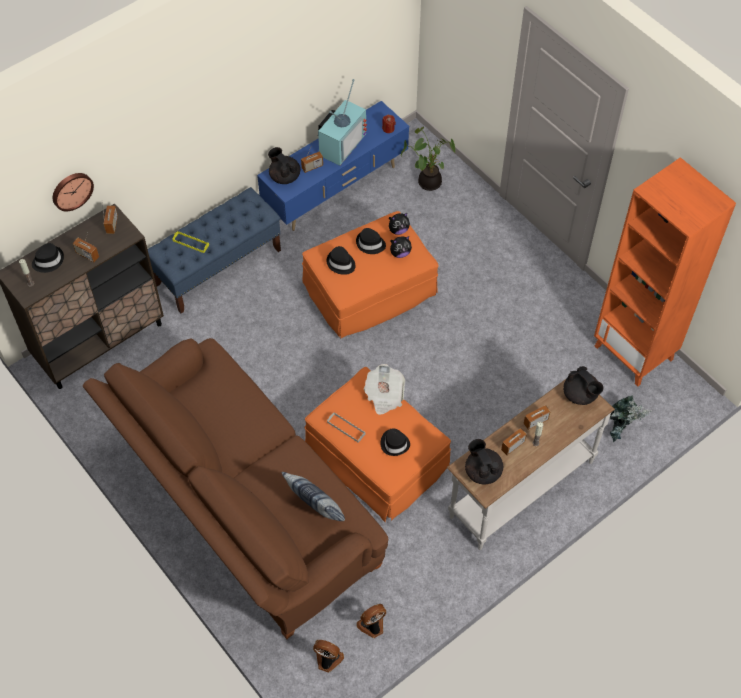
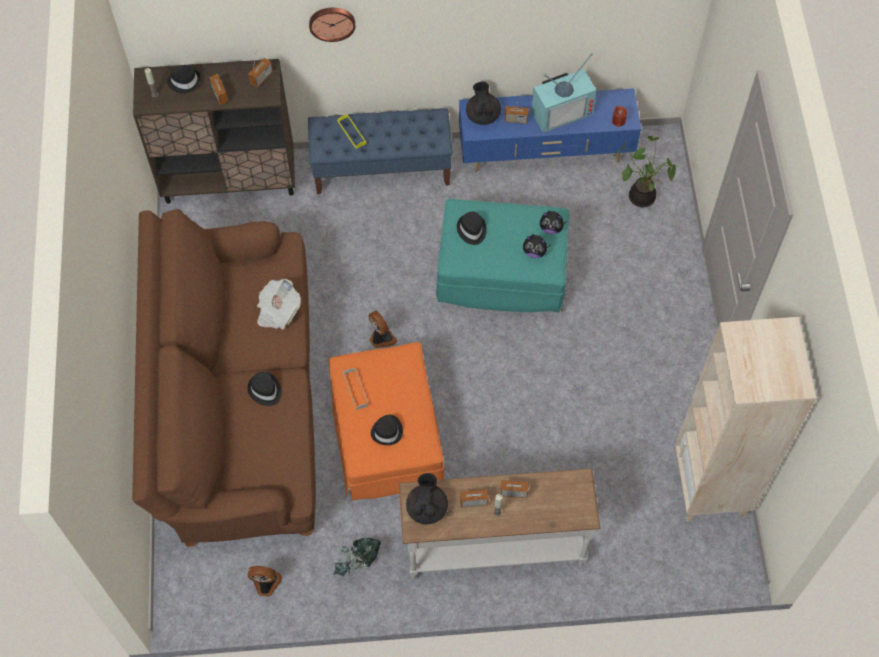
camera: 35 degrees right, 5 degrees up
(71, 190) = (233, 27): wall clock -> wall clock (332, 22)
(315, 508) = (265, 446): pillow -> none
(327, 660) = (206, 588): fan -> fan (381, 338)
(369, 290) = (501, 271): orange ottoman -> turquoise ottoman
(370, 244) = (513, 227): black hat -> black hat (265, 390)
(384, 396) = (413, 380): newspaper -> newspaper (277, 311)
(580, 395) = (577, 494): black teapot -> none
(620, 429) = (636, 552): potted plant -> potted plant (358, 566)
(634, 352) = (711, 486): orange bookcase -> beige bookcase

